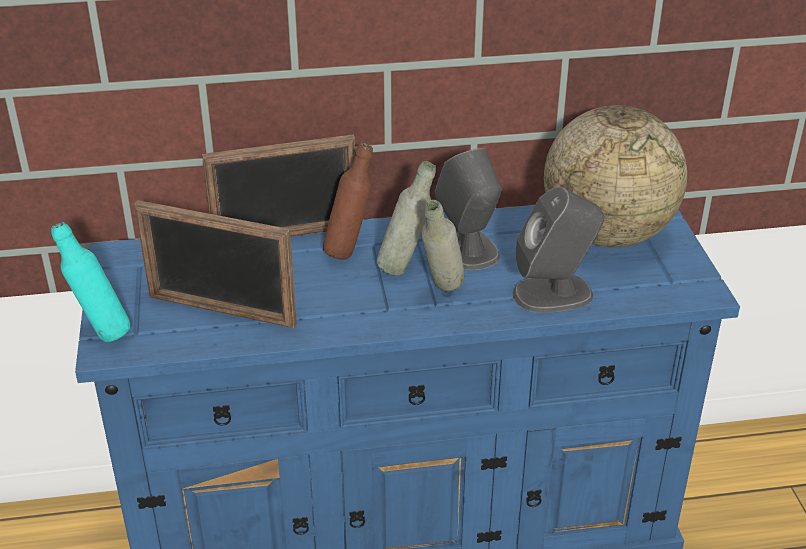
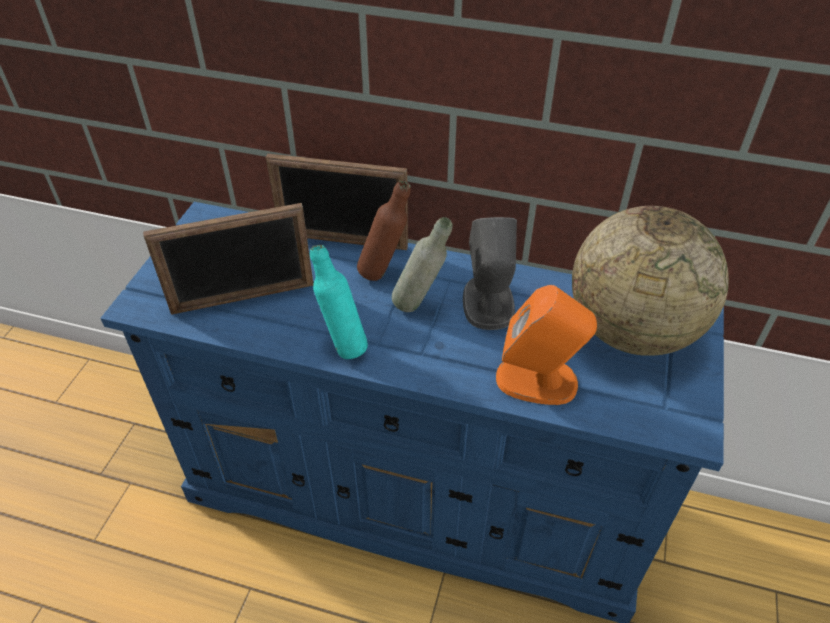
camera: 25 degrees right, 10 degrees up
(101, 334) = (142, 289): turquoise bottle -> turquoise bottle (343, 345)
(221, 311) = (243, 298): picture frame -> picture frame turned 60 degrees counterclockwise
(441, 293) = (434, 343): grey bottle -> none
(554, 294) = (538, 380): grey speaker -> orange speaker

